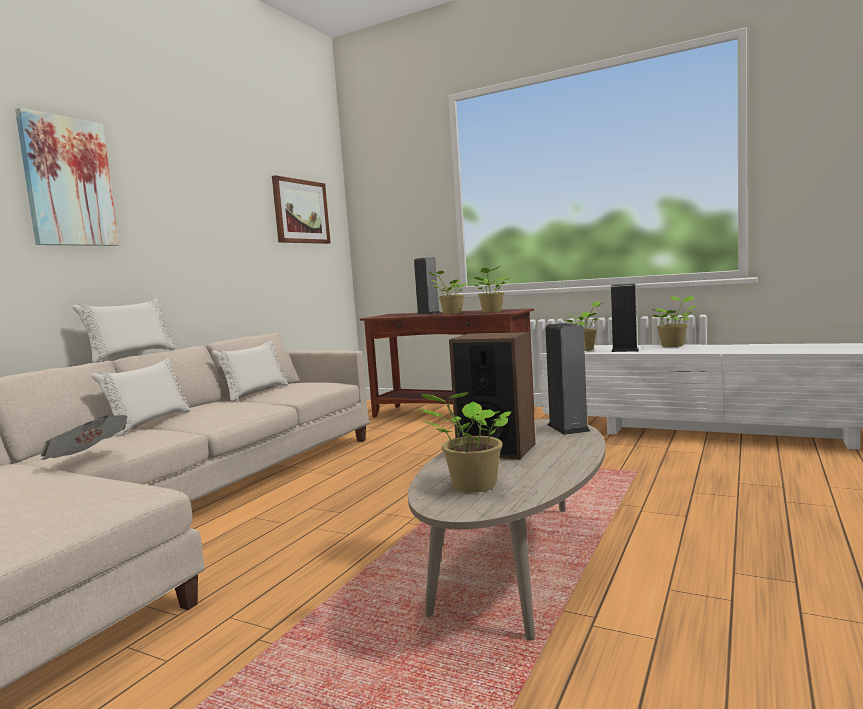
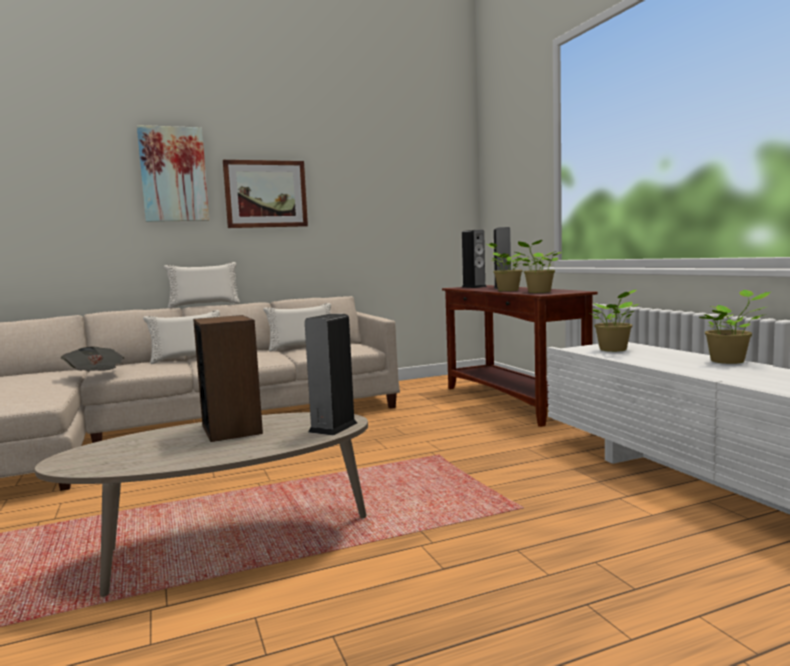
camera: 40 degrees right, 0 degrees up
(301, 211) = (412, 181): picture -> picture (266, 194)
(471, 486) = (121, 450): potted plant -> none
(625, 350) = (650, 357): speaker -> speaker (474, 287)

